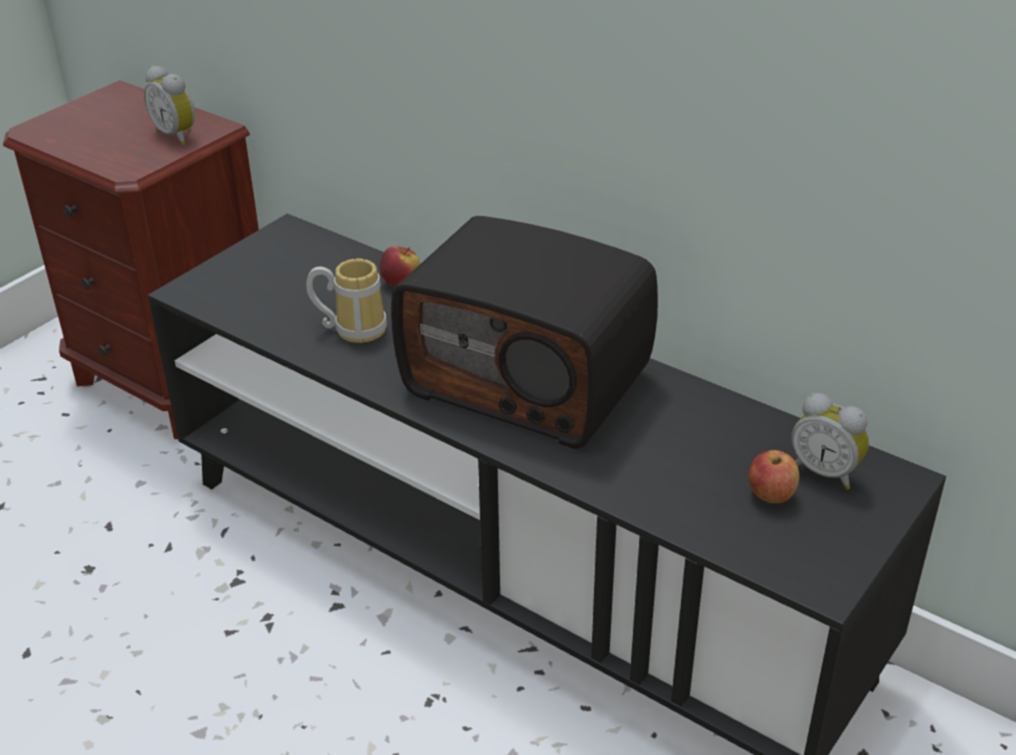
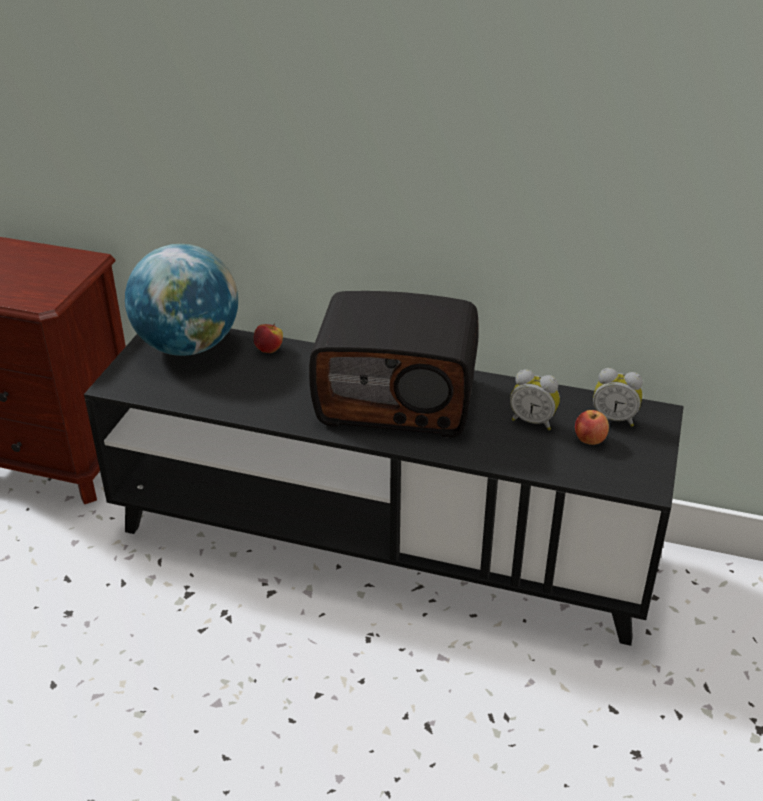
camera: 20 degrees left, 0 degrees up
(178, 135) = (64, 270): alarm clock -> alarm clock (533, 421)
(305, 259) = (188, 346): none -> globe
(353, 328) = (255, 388): mug -> none

